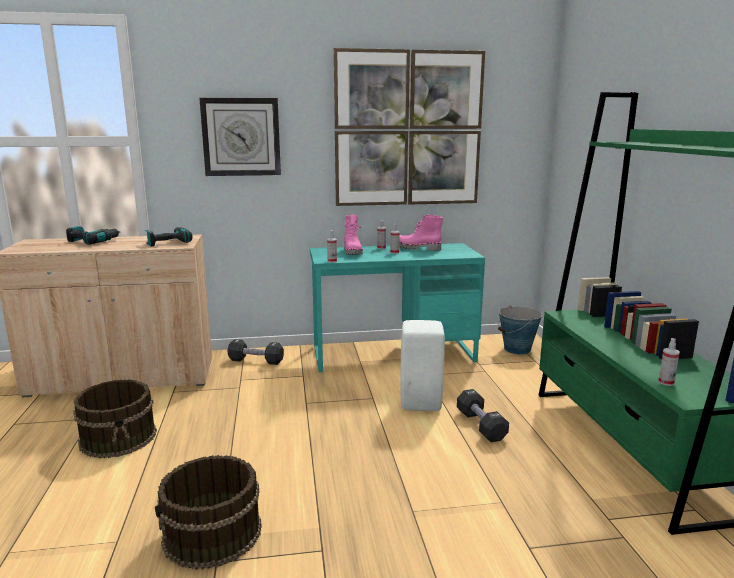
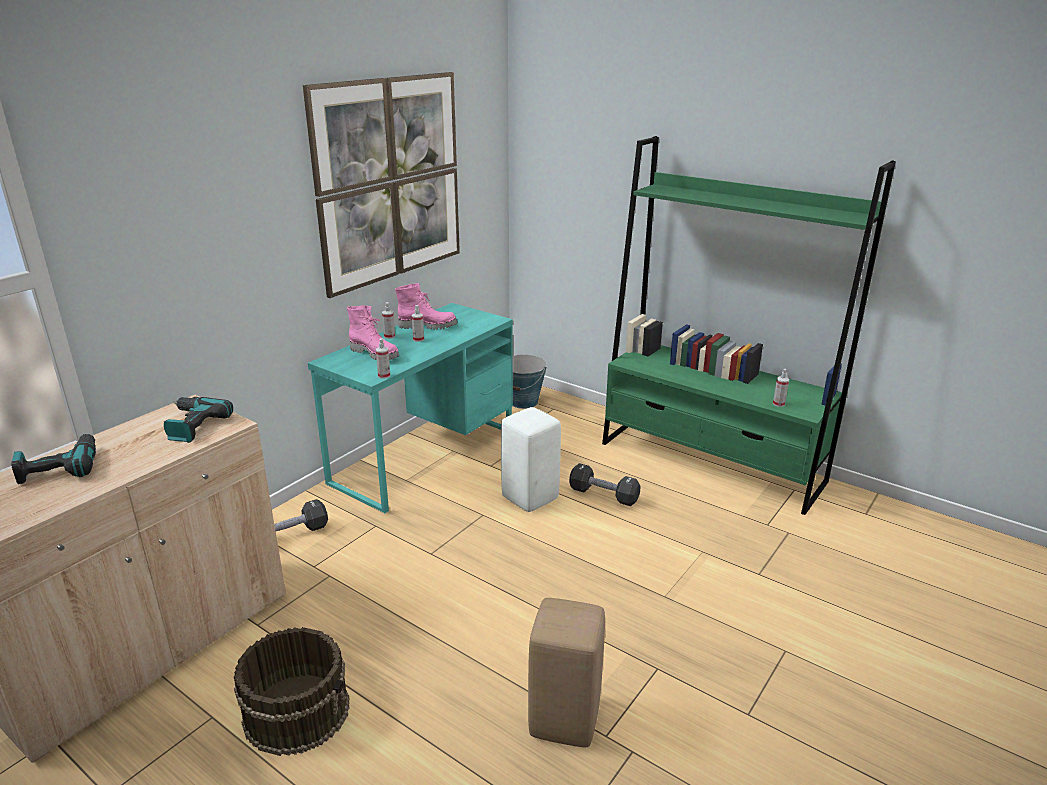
camera: 45 degrees left, 10 degrees up
(212, 534) = (565, 720): brown bucket -> beige stool
(241, 137) = (202, 233): wall clock -> none
(417, 248) = (428, 326): pink boot -> pink boot turned 150 degrees counterclockwise

